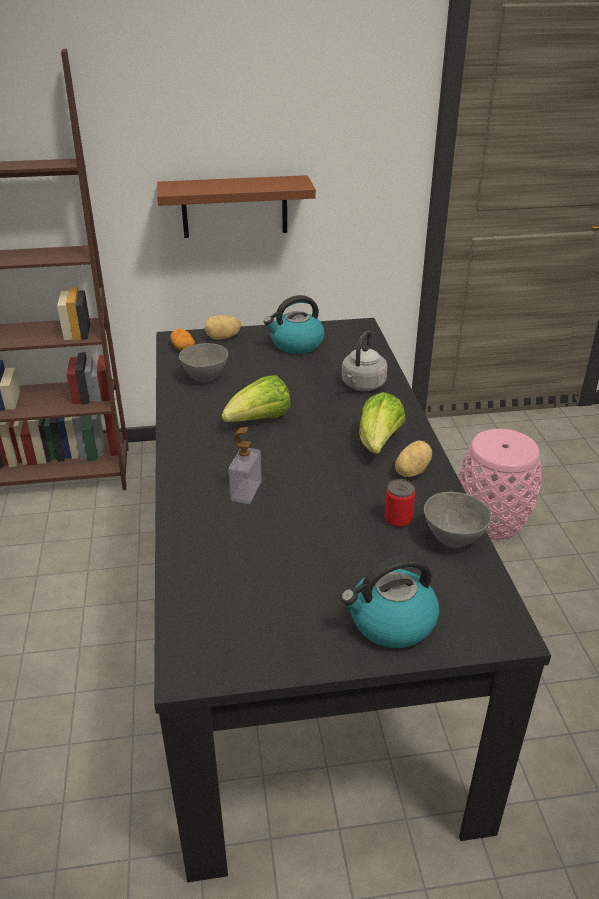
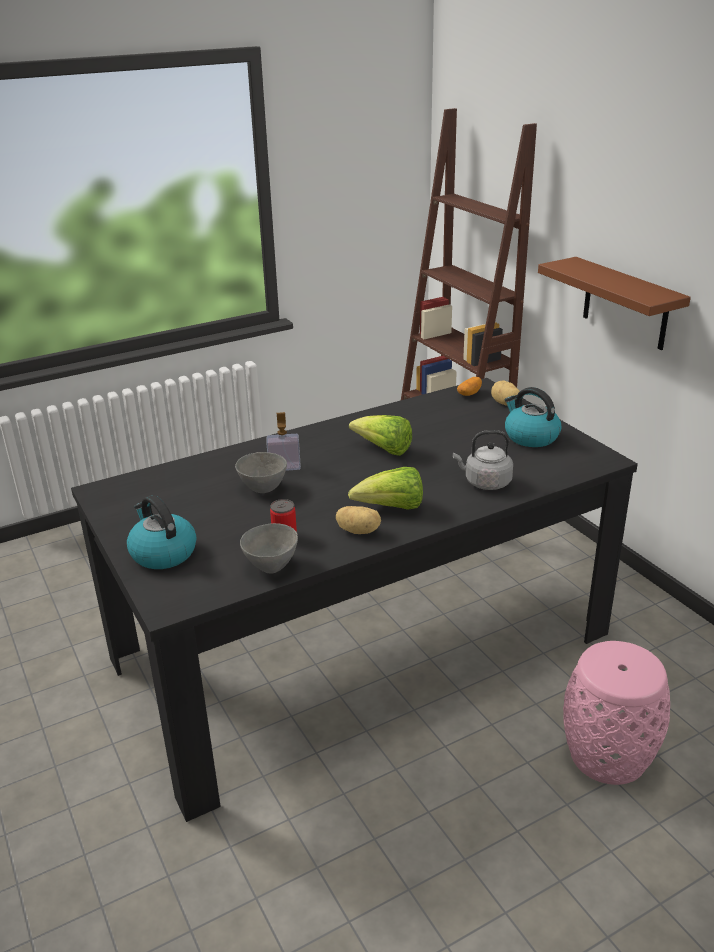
camera: 70 degrees right, 5 degrees down
(205, 378) = (429, 414): grey bowl -> grey bowl (262, 489)

